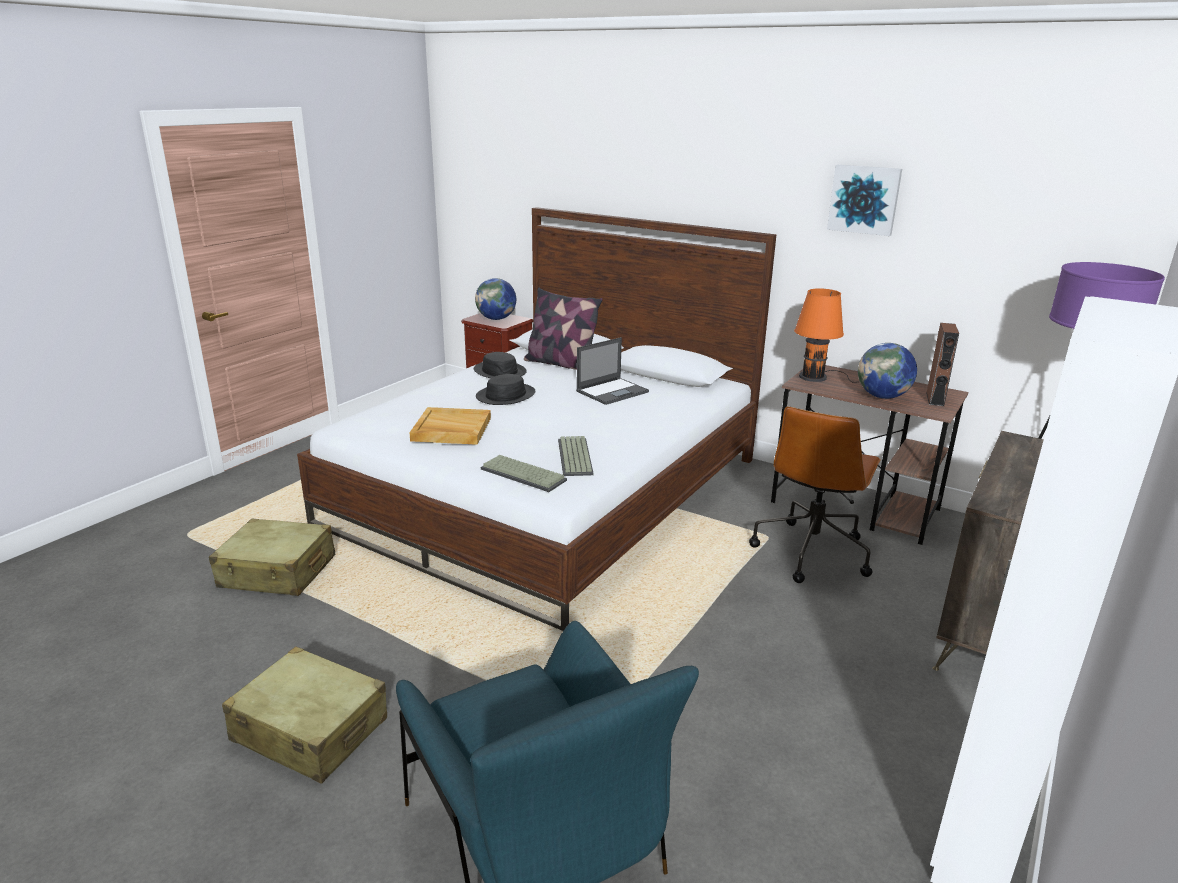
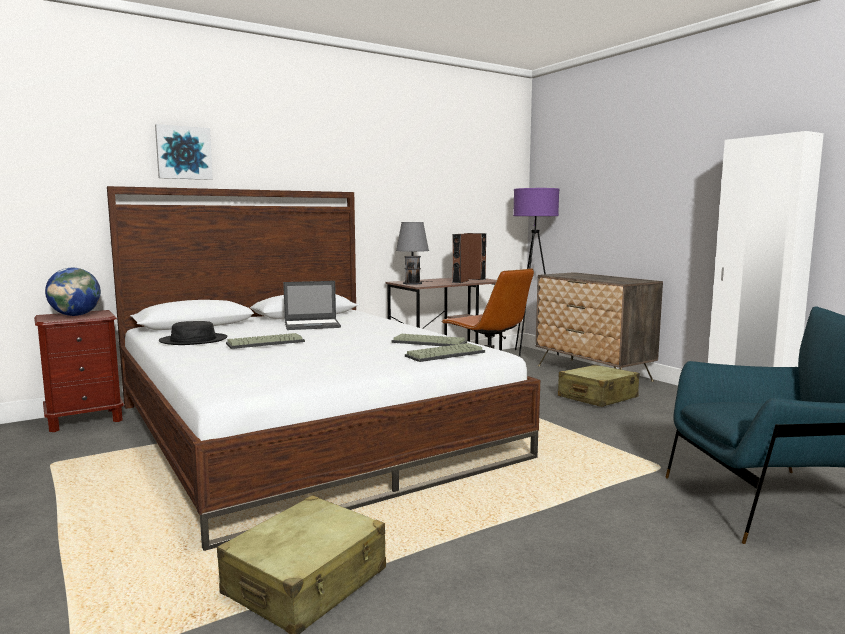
camera: 65 degrees left, 15 degrees down
(310, 730) = (640, 581): beige suitcase -> beige suitcase (597, 397)
(451, 429) = (320, 359): beige tray -> none
(506, 395) = (266, 342): black hat -> keyboard
(560, 364) = (218, 328): pillow -> none
(613, 391) = (313, 325): laptop -> laptop turned 90 degrees clockwise
(816, 377) = (413, 283): orange table lamp -> grey table lamp
(864, 199) = (399, 165): picture -> picture (183, 153)
(882, 396) = (460, 281): globe -> brown speaker

